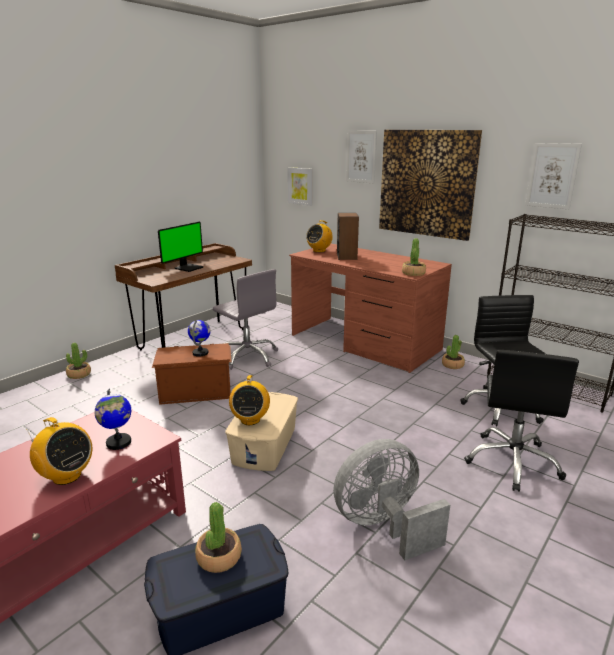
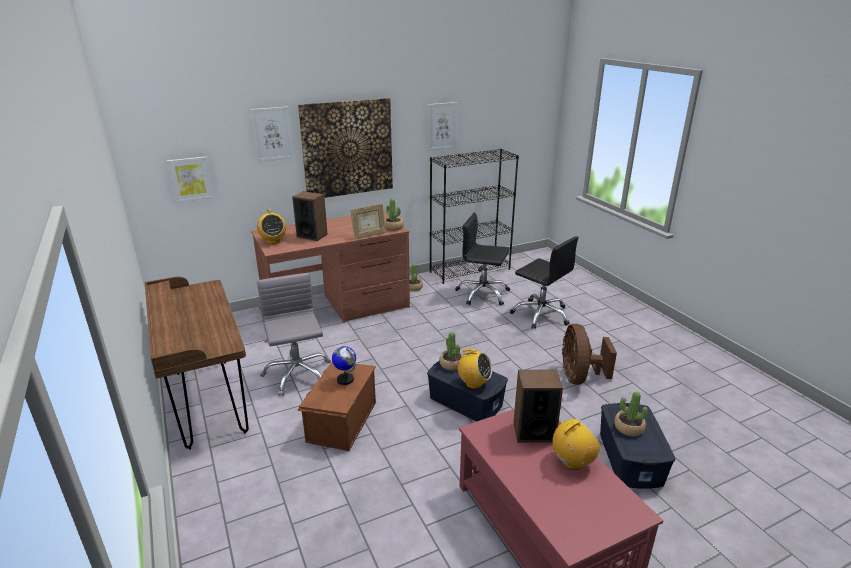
camera: 65 degrees left, 5 degrees up
(79, 374) = (207, 513): potted plant -> potted plant (452, 364)
(118, 443) = (533, 432): globe -> speaker
(188, 268) = (197, 318): monitor -> none
(248, 356) = (297, 374): grey office chair -> grey office chair turned 90 degrees counterclockwise
(265, 445) = (466, 401): beige storage box -> blue storage box
(377, 270) = (369, 236): none -> picture frame
(384, 526) = (579, 377): grey fan -> brown fan

